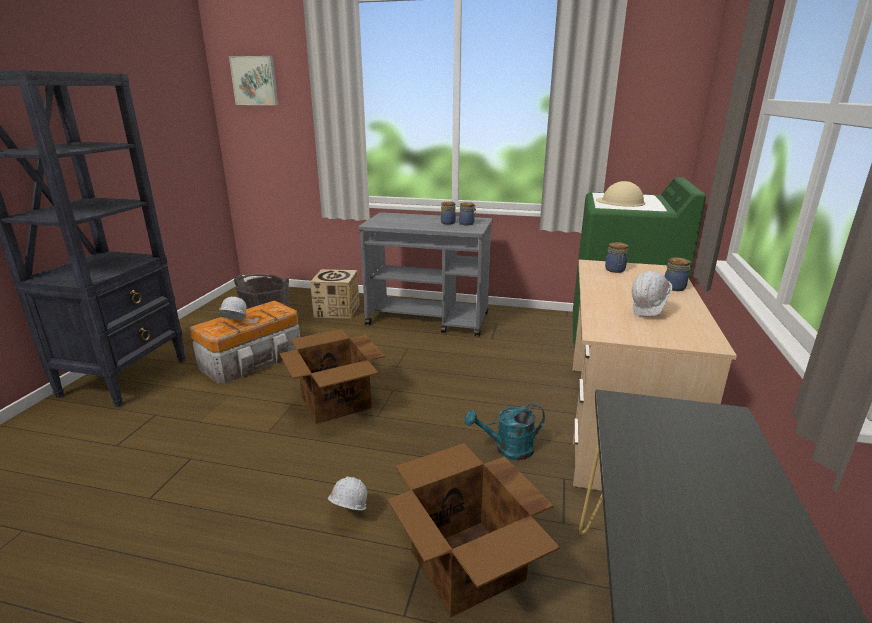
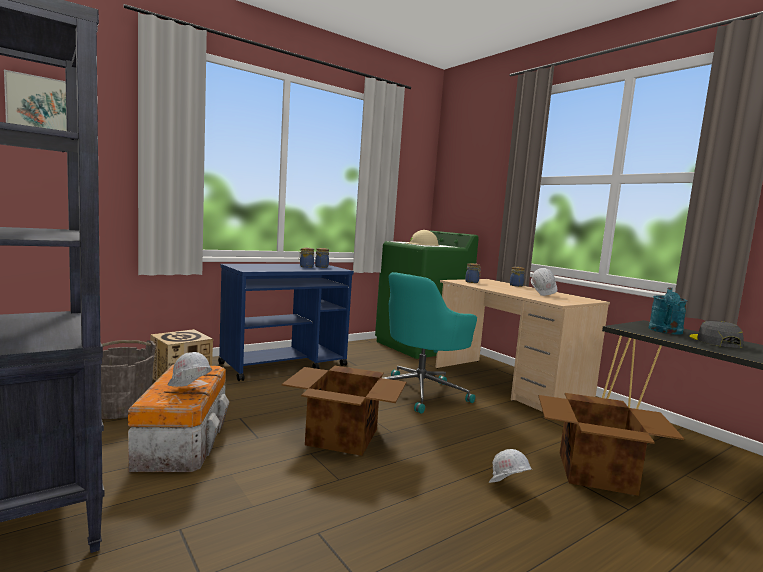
camera: 50 degrees left, 15 degrees down
(429, 319) = (284, 365): grey cart -> blue cart
(489, 391) = (421, 392): none -> turquoise office chair
(507, 450) = (494, 416): turquoise watering can -> turquoise watering can (665, 331)
(710, 493) = (714, 341): none -> grey cap

